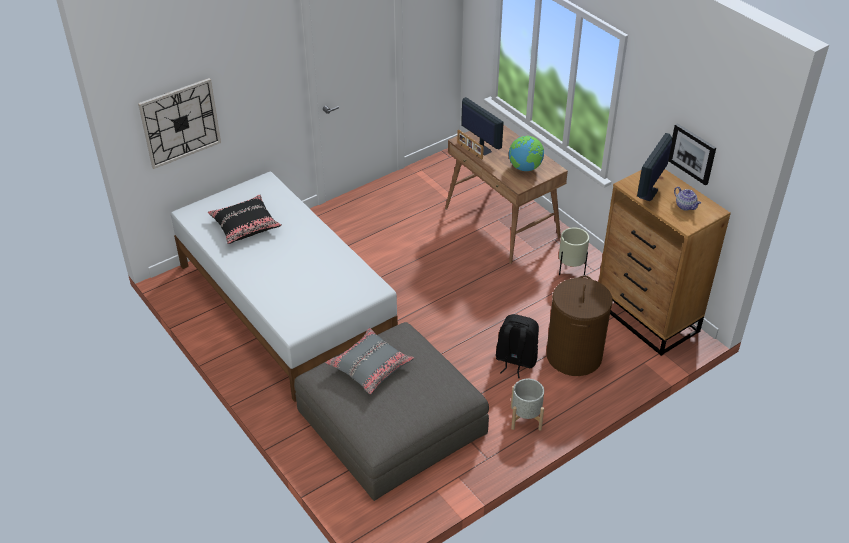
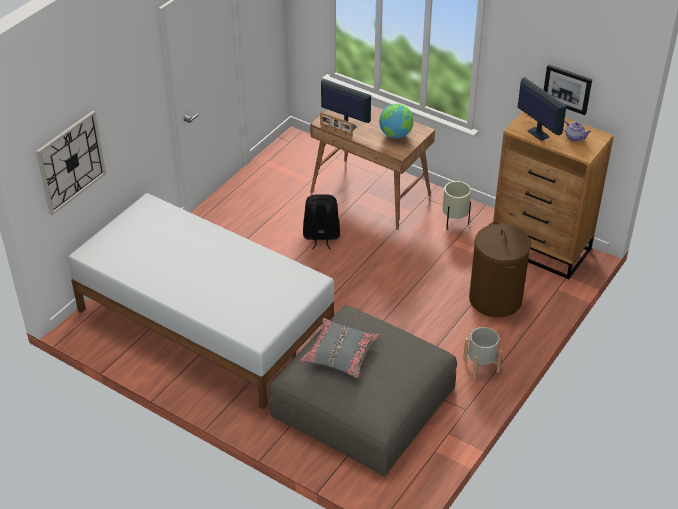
camera: 20 degrees left, 0 degrees up
(245, 225) = (153, 251): black pillow -> none
(515, 360) = (446, 317): black backpack -> black backpack (321, 236)
(648, 193) = (537, 133): monitor -> monitor turned 135 degrees clockwise

